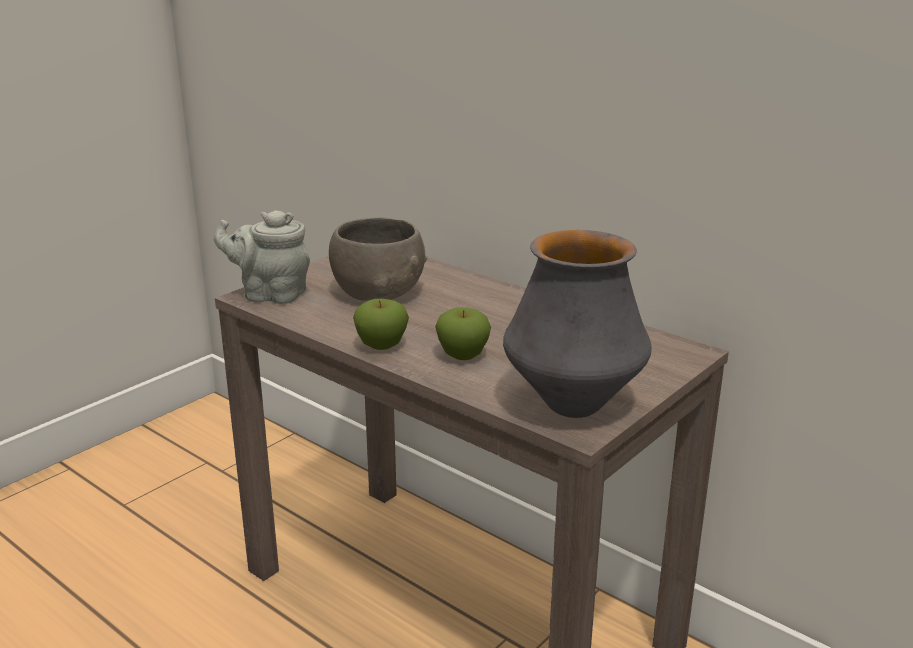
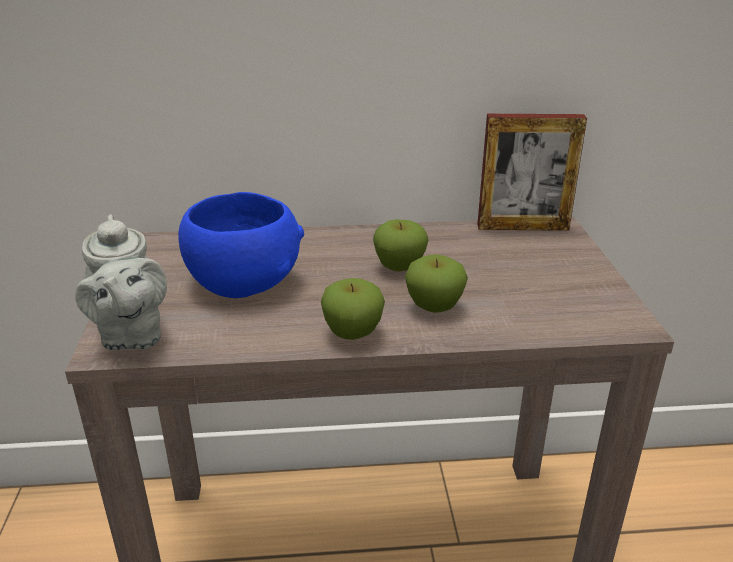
camera: 45 degrees left, 5 degrees up
(270, 294) = (131, 335): grey teapot -> grey teapot turned 75 degrees counterclockwise
(379, 292) = (244, 282): grey bowl -> blue bowl
(494, 325) = (399, 267): none -> apple
(572, 406) = (585, 307): vase -> none
(657, 339) = (522, 227): none -> picture frame

